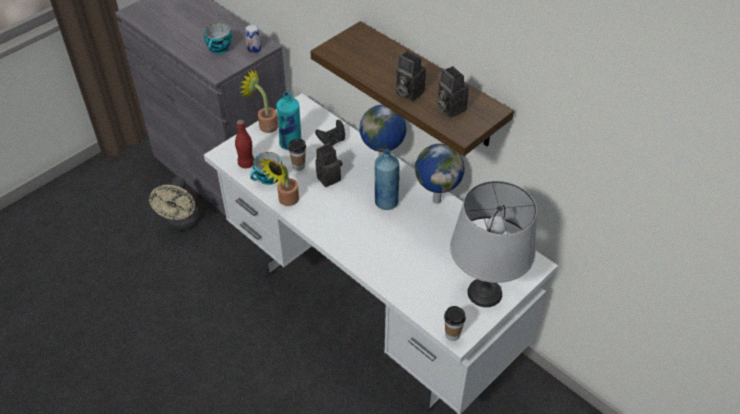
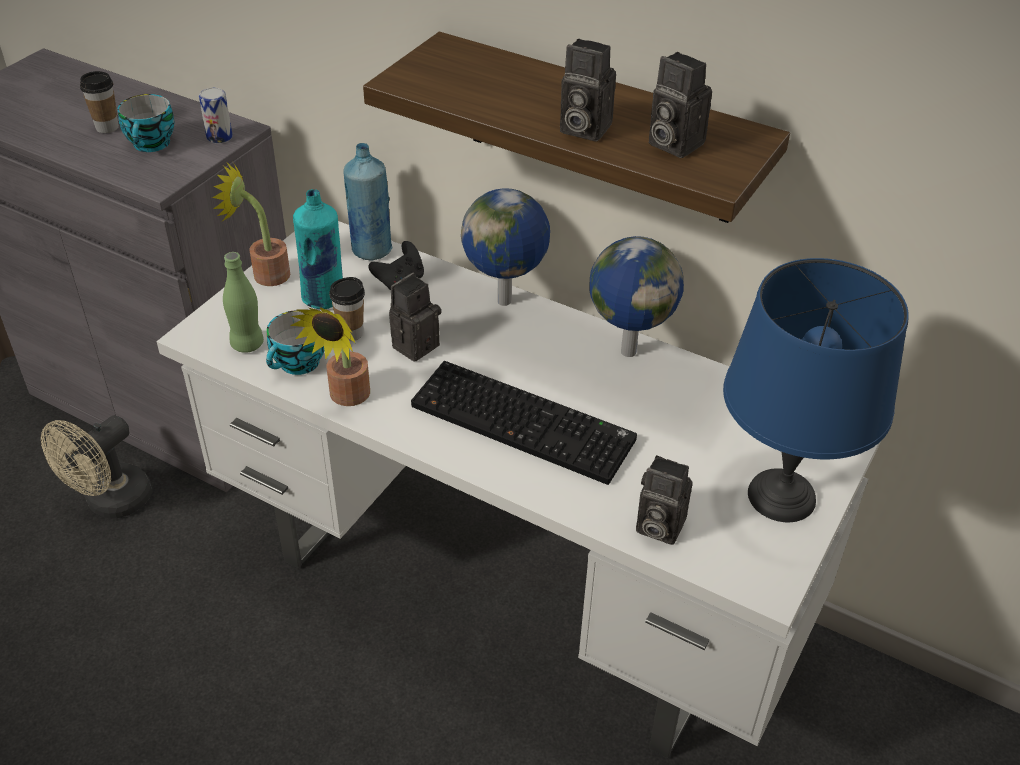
camera: 15 degrees left, 5 degrees down
(182, 224) = (111, 503): beige fan -> beige fan turned 45 degrees clockwise
(246, 163) = (247, 344): red bottle -> green bottle
(370, 230) = (526, 422): none -> keyboard
(386, 202) = (537, 369): blue bottle -> blue bottle (371, 250)
(415, 296) = (657, 526): none -> camera
(452, 334) = (755, 585): cup -> cup (107, 127)
(485, 293) = (782, 497): grey table lamp -> blue table lamp

